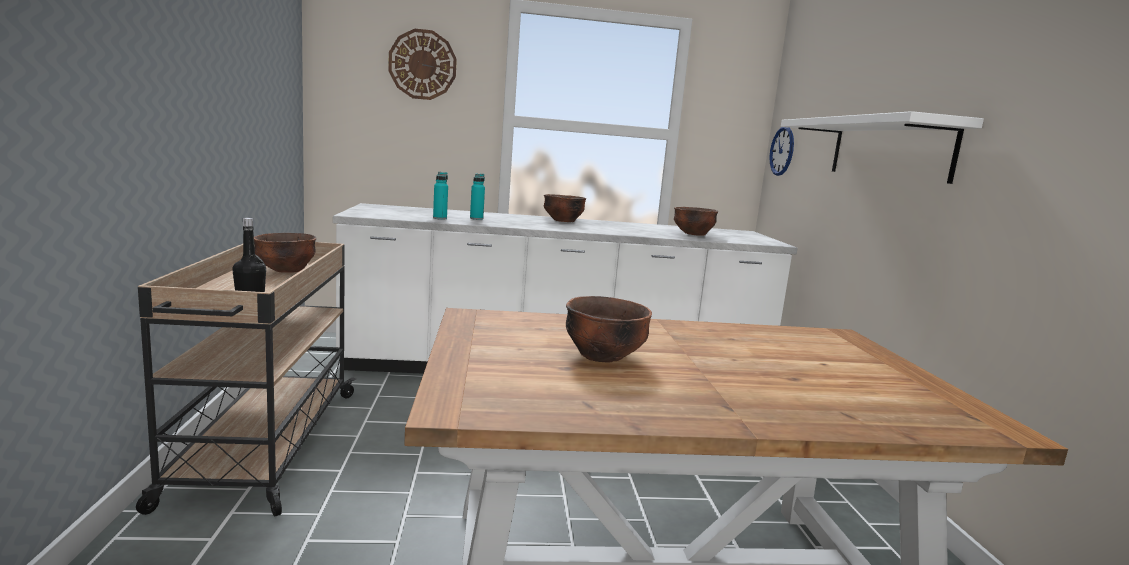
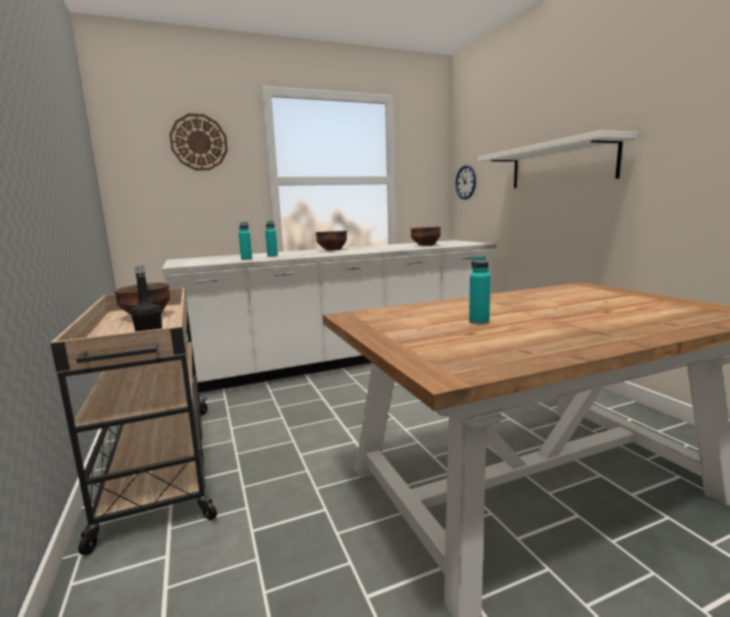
camera: 15 degrees left, 0 degrees up
(603, 356) = (479, 322): brown bowl -> turquoise bottle

